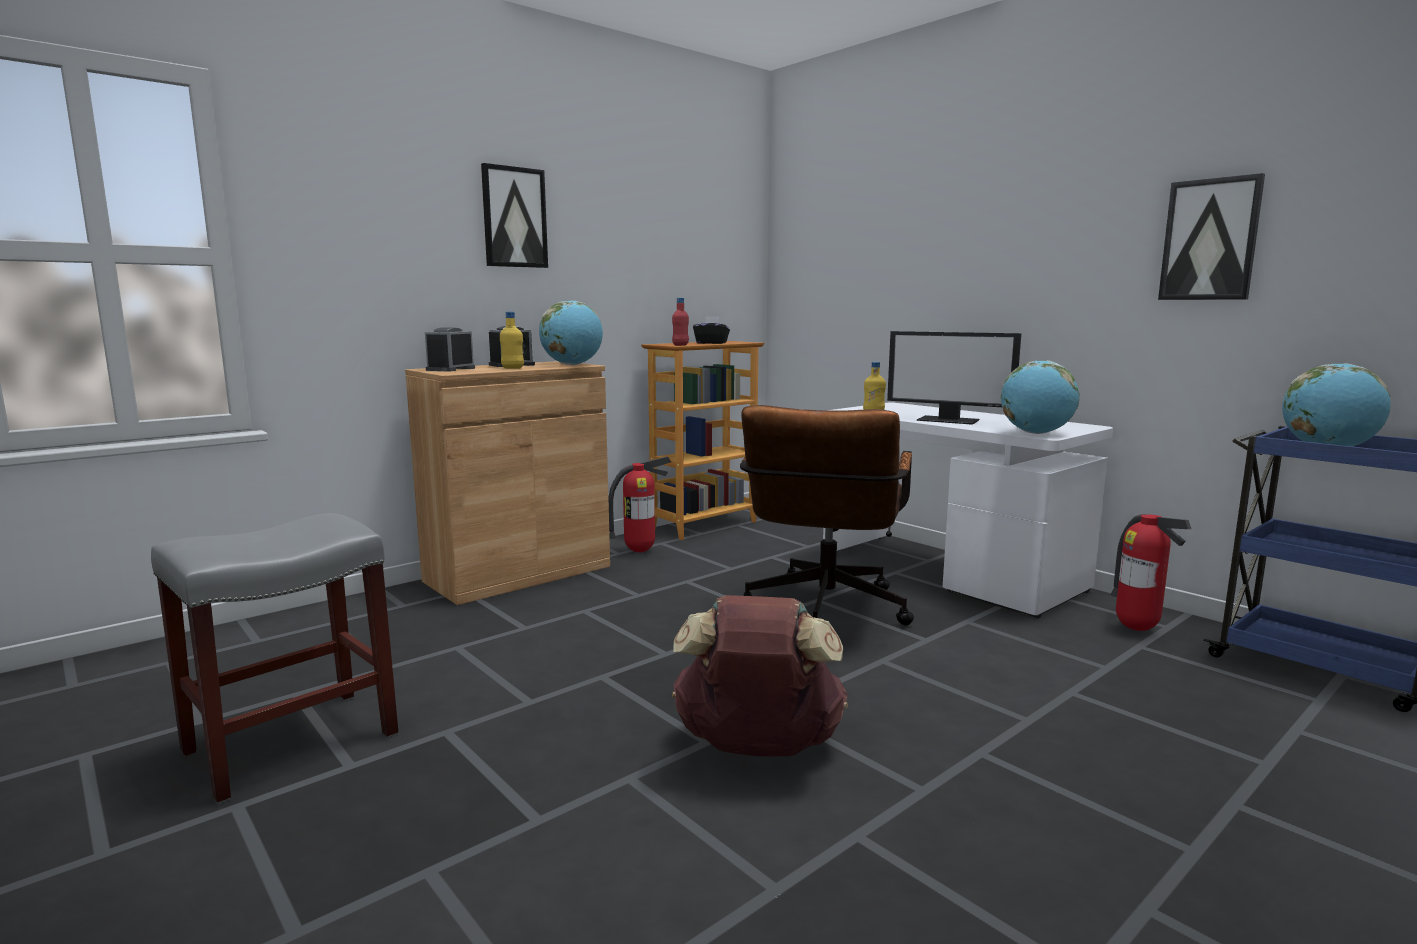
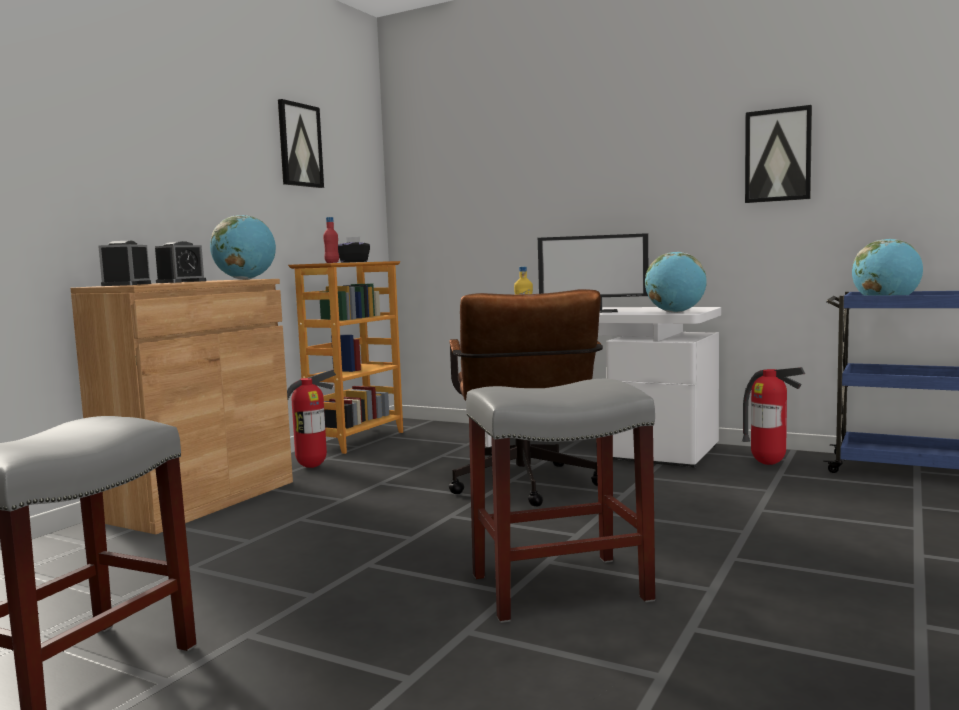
camera: 20 degrees left, 5 degrees down
(512, 368) = (192, 282): yellow bottle -> none
(514, 217) = (169, 134): picture -> picture (299, 145)
(757, 748) = (558, 588): brown backpack -> grey stool

